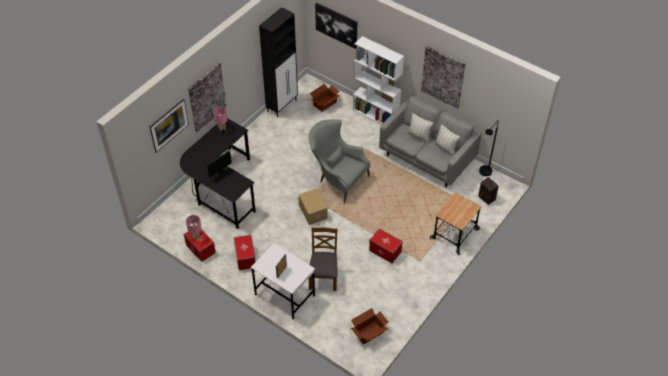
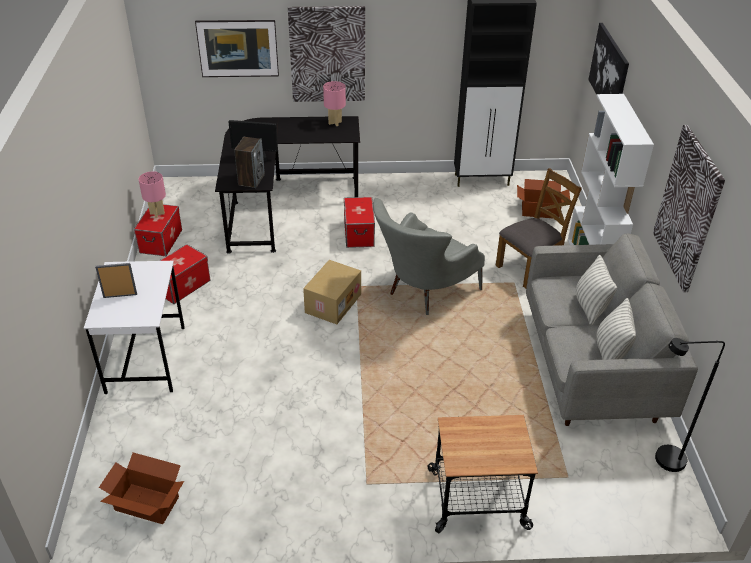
camera: 50 degrees right, 10 degrees down
(323, 276) = (219, 382): brown chair -> brown chair (530, 267)
(337, 179) = (422, 294): grey armchair -> grey armchair turned 135 degrees counterclockwise
(385, 251) = (342, 425): storage box -> storage box (359, 234)
(486, 198) = (614, 498): speaker -> speaker (251, 180)

